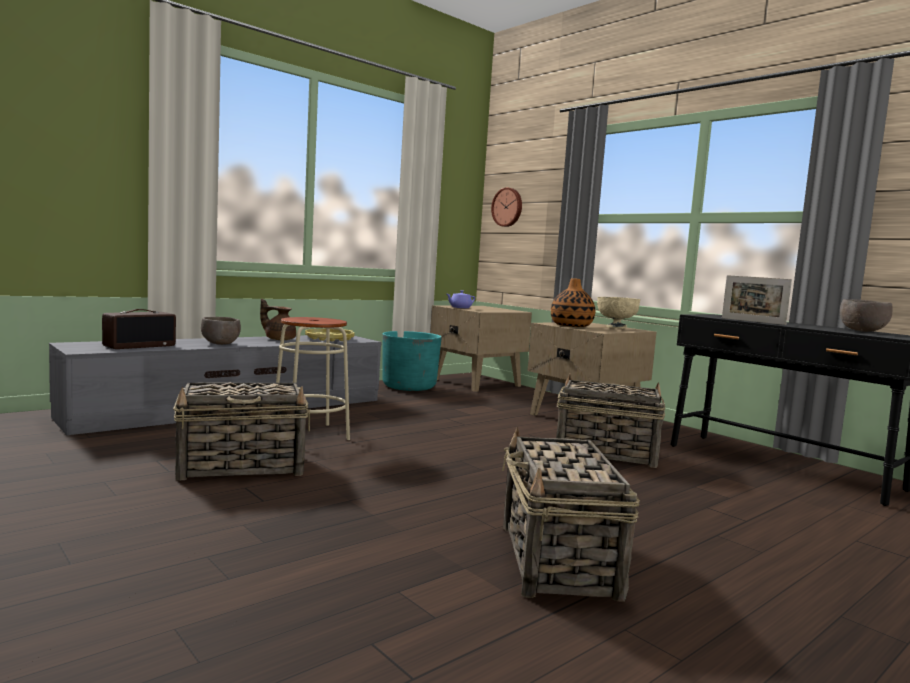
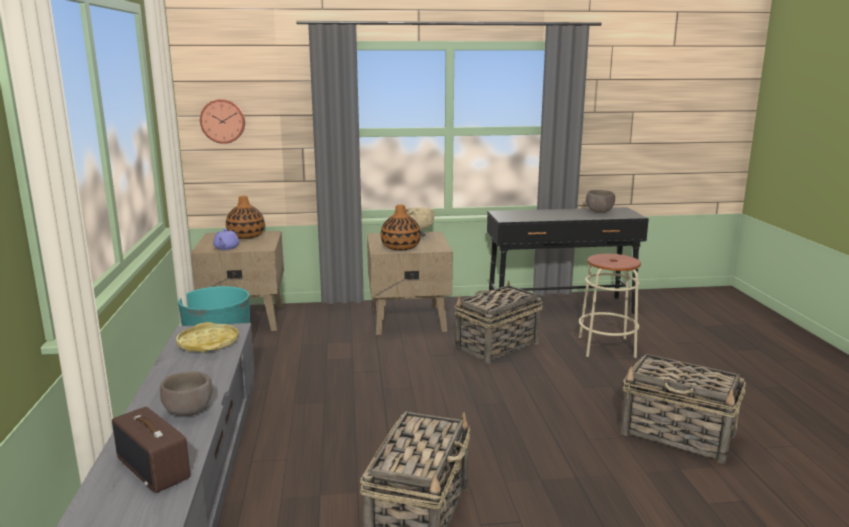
camera: 55 degrees left, 10 degrees up
(140, 346) = (154, 468): radio -> radio turned 150 degrees clockwise
(279, 339) = (184, 371): brown teapot -> none
(309, 434) = (343, 453): beige stool -> beige stool (606, 347)
(496, 309) = (246, 236): none -> vase
(752, 321) = (548, 218): picture frame -> none

